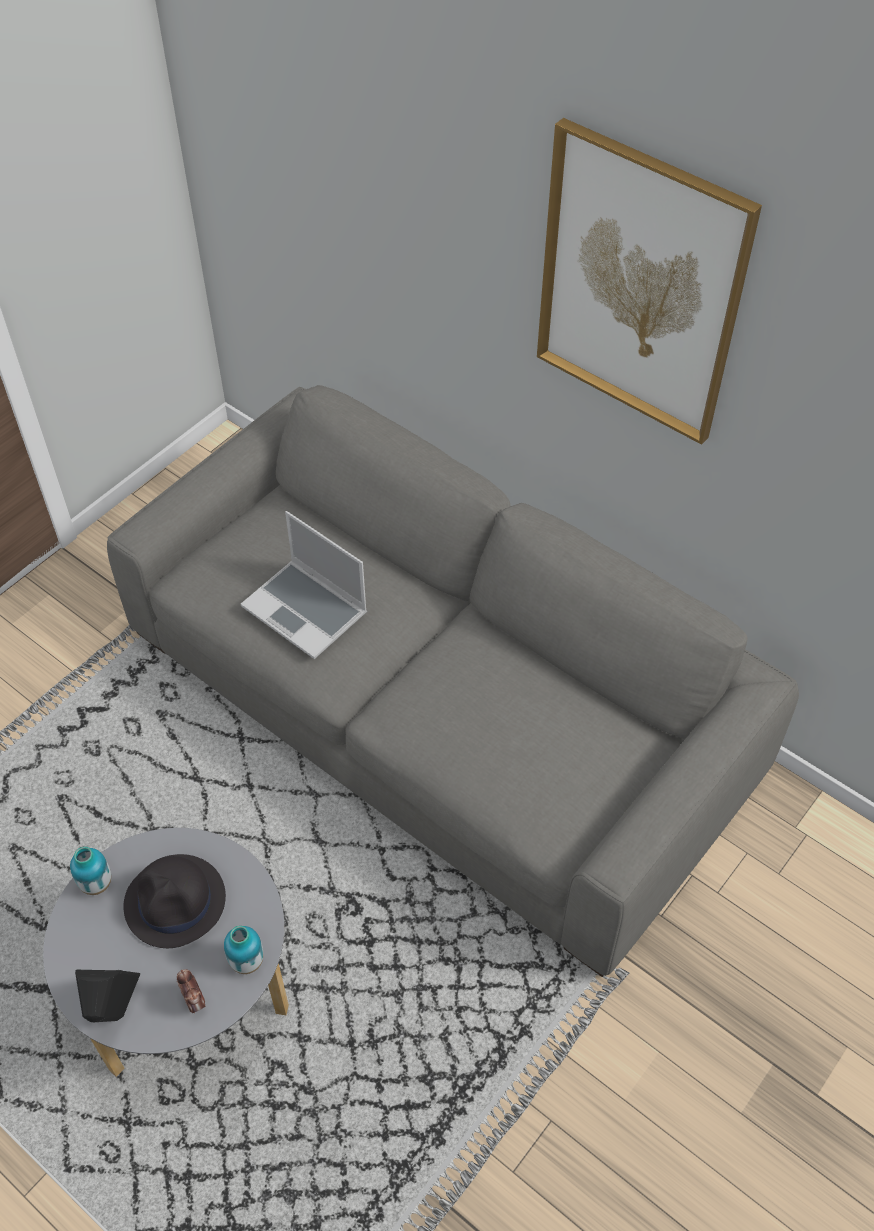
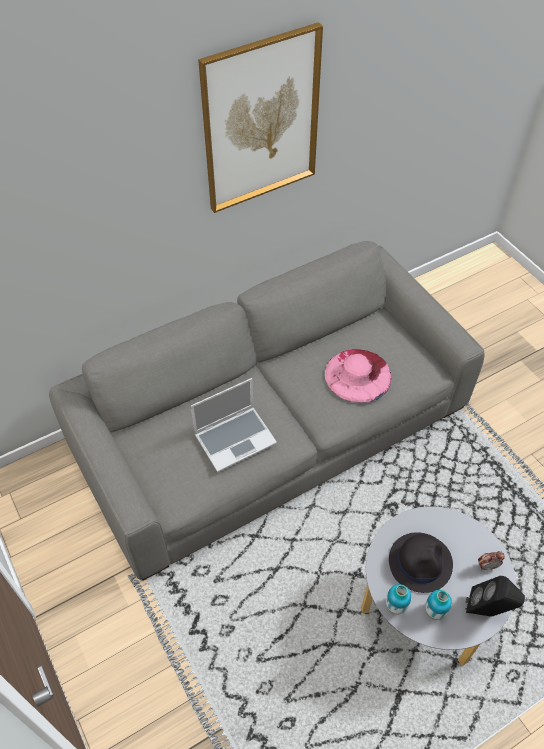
camera: 70 degrees left, 0 degrees up
(247, 961) = (468, 533): vase -> vase (435, 611)
(491, 730) = (358, 375): none -> pink hat

